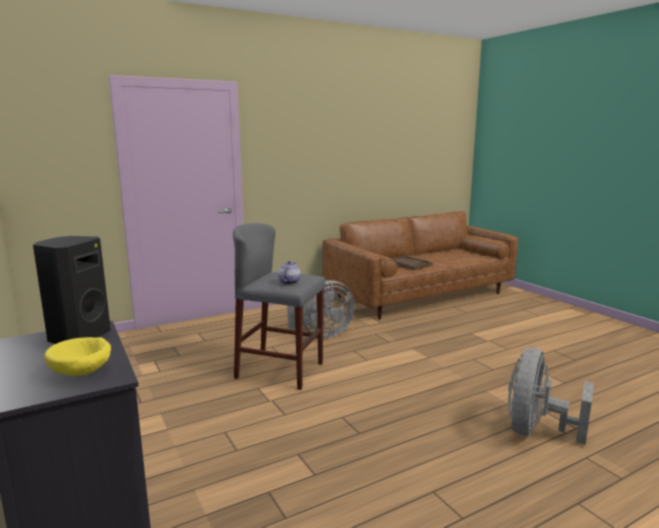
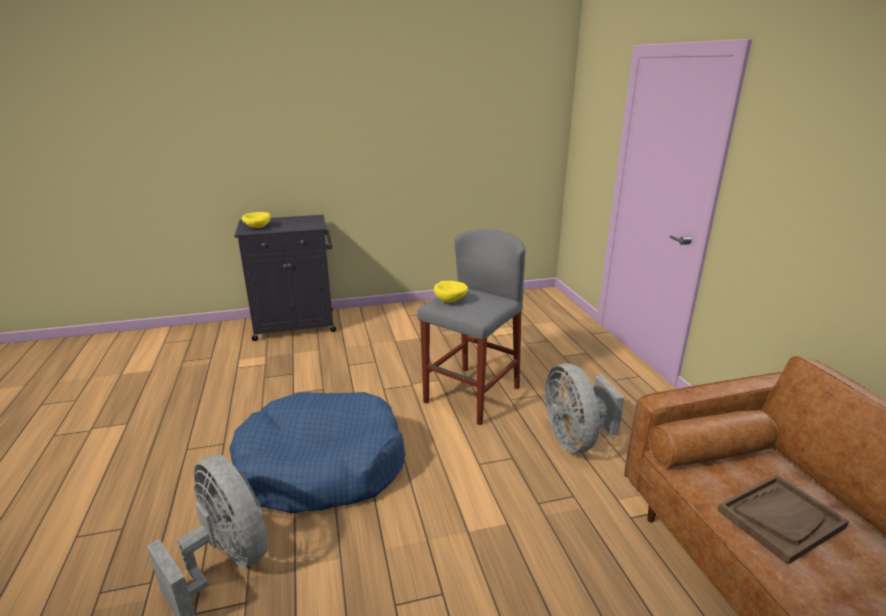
camera: 105 degrees right, 10 degrees up
(78, 337) = (306, 224): black speaker -> none
(289, 282) = (451, 300): teapot -> yellow bowl
(416, 419) = (321, 466): none -> blue dog bed

